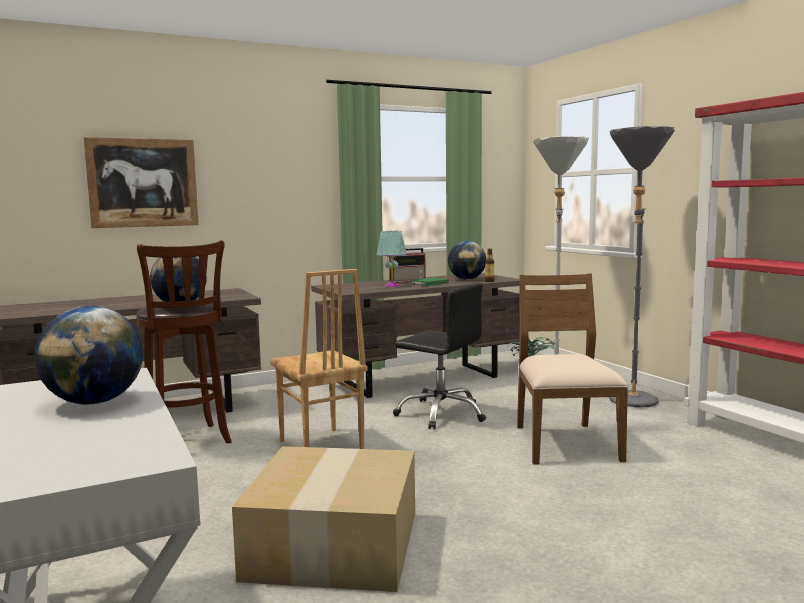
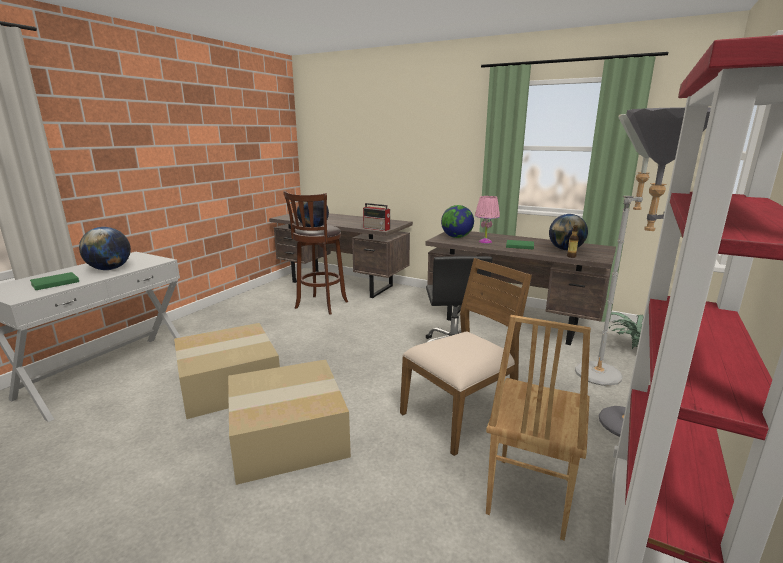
camera: 55 degrees right, 10 degrees up
(94, 438) = (53, 283): none -> green book
(143, 183) = (365, 148): picture -> none
(320, 446) = (351, 335): brown chair -> brown chair (527, 496)
(353, 288) = (456, 237): none -> globe
(392, 286) = (485, 241): turquoise table lamp -> pink table lamp
(408, 281) = (518, 240): radio -> radio (377, 228)
(520, 528) = (286, 437): none -> cardboard box

